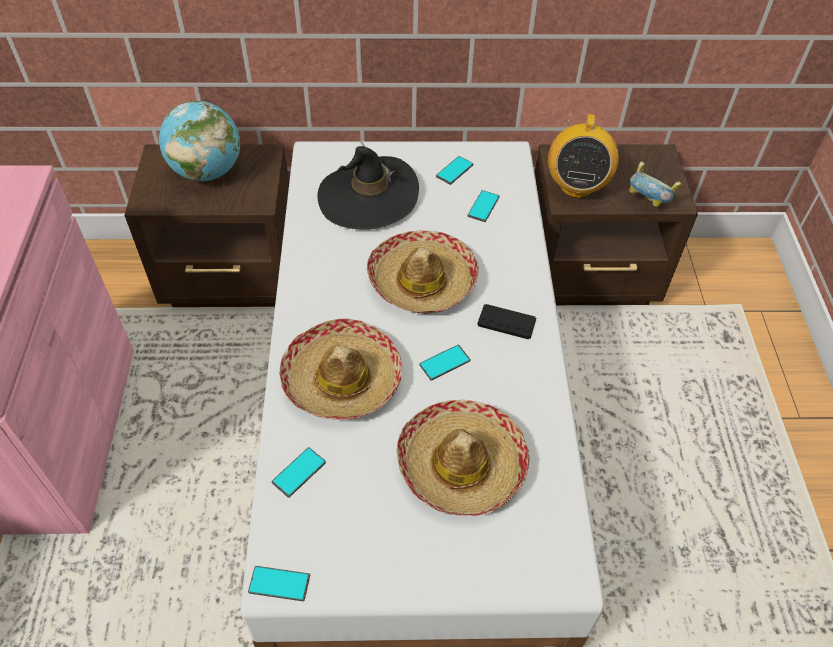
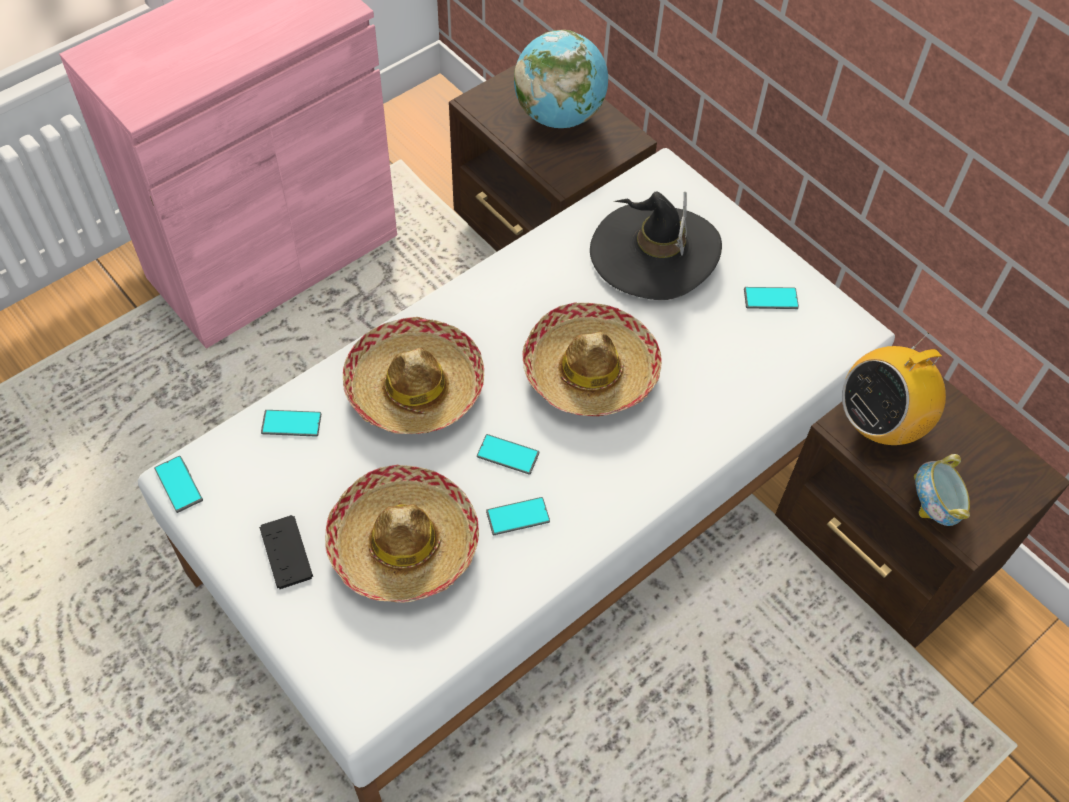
camera: 50 degrees right, 5 degrees up
(483, 206) = (746, 356): phone -> phone (518, 517)
(506, 322) = (608, 475): black game controller -> black game controller (286, 552)

